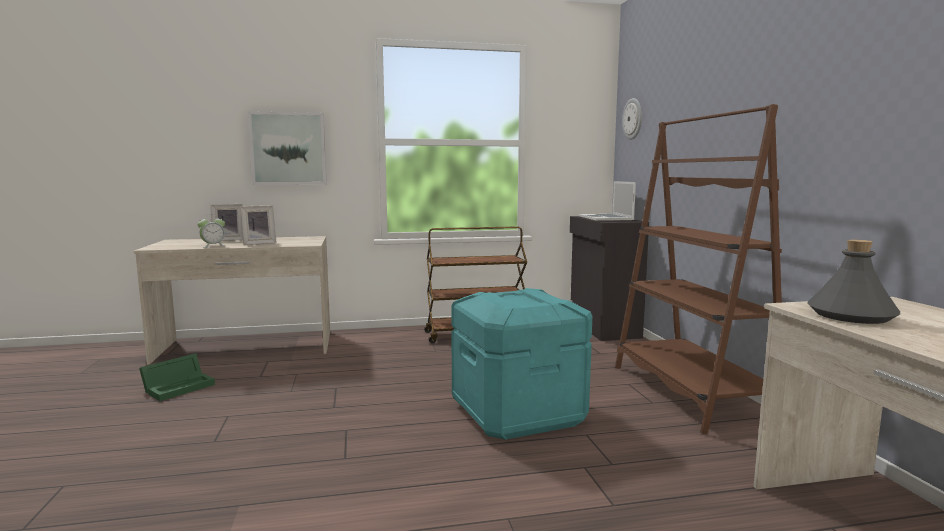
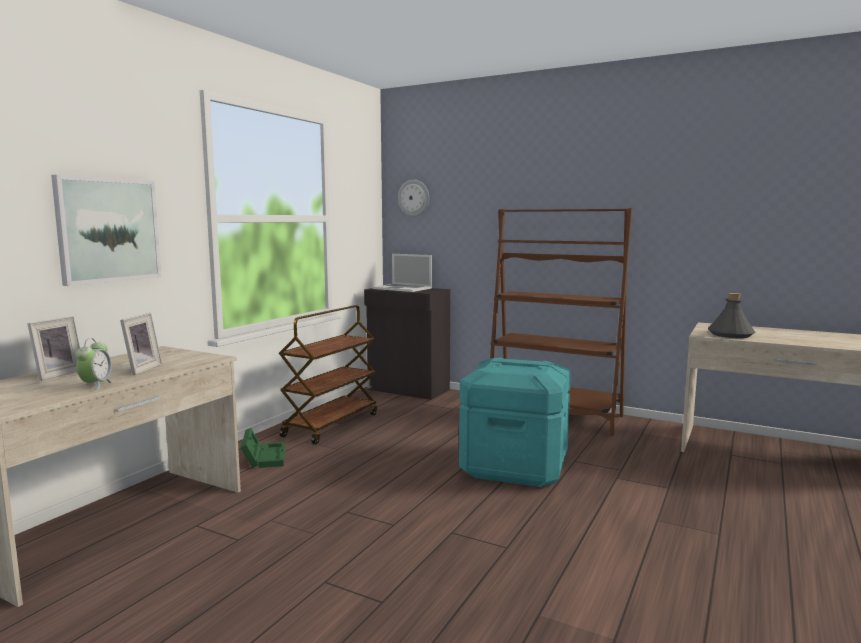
camera: 50 degrees left, 0 degrees up
(180, 387) = (172, 595): green storage box -> green storage box (264, 457)

